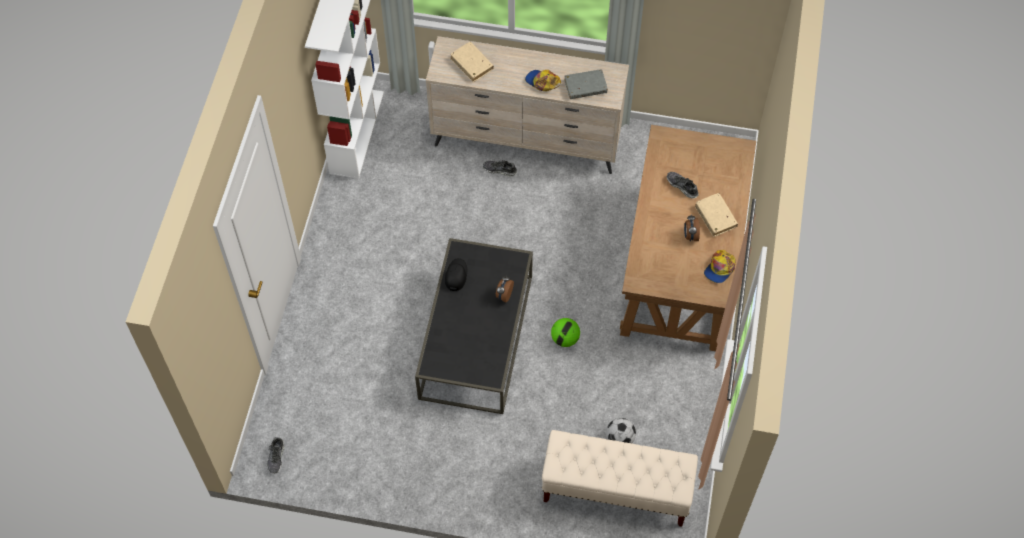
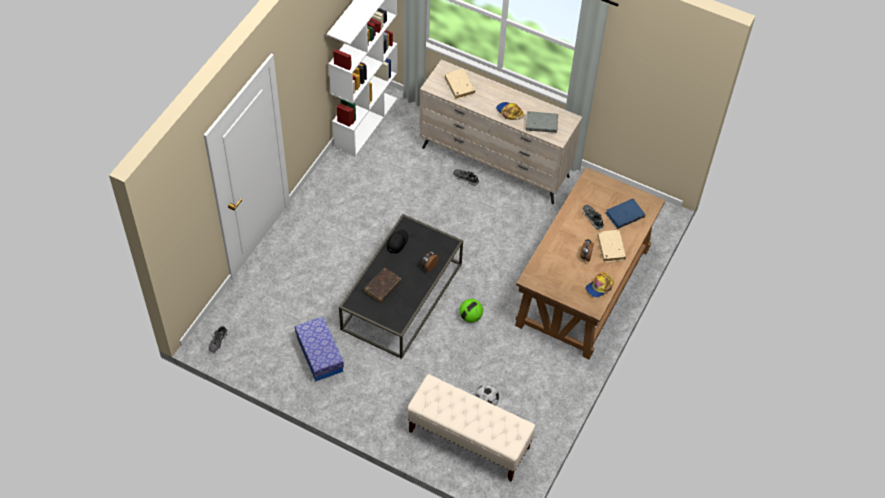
camera: 15 degrees right, 5 degrees down
(404, 437) = (319, 354): none -> storage box
(458, 337) = (382, 287): none -> brown book
(717, 172) = (624, 215): none -> blue book

